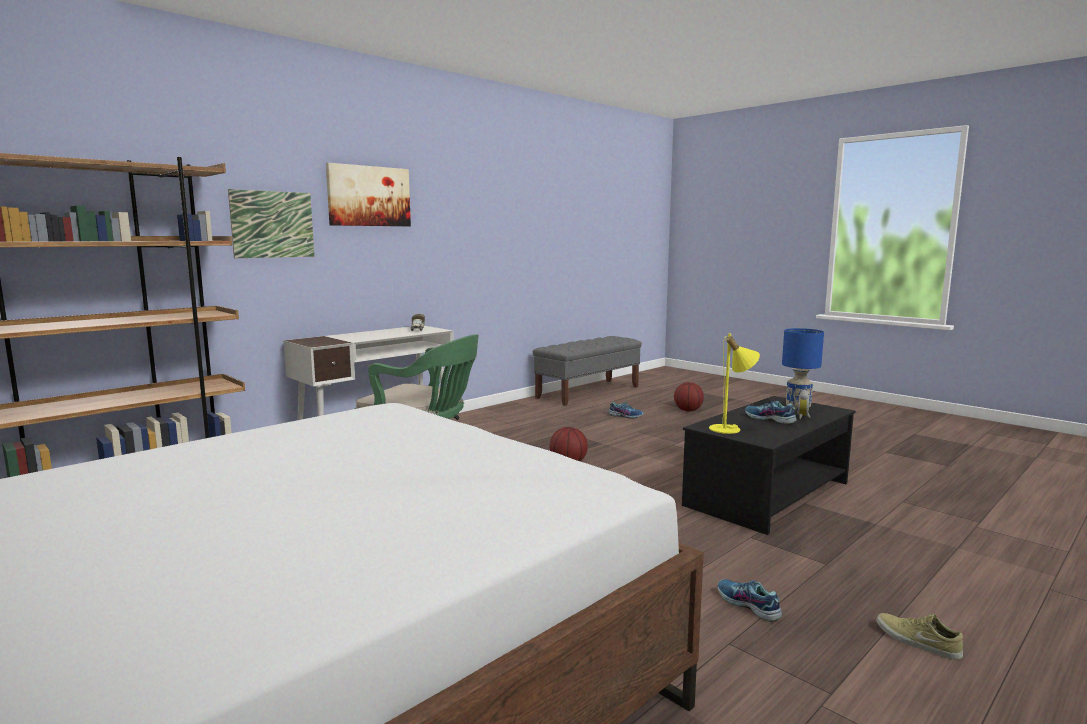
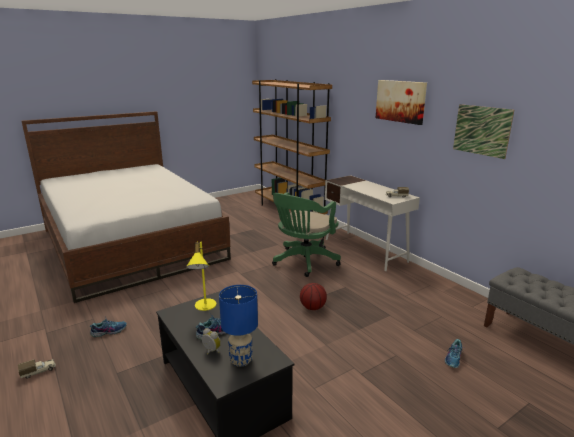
camera: 100 degrees right, 10 degrees up
(273, 224) = (354, 114): picture -> picture (481, 130)
(688, 410) = (497, 418): basketball -> none
(916, 641) = (38, 371): beige shoe -> toy truck

